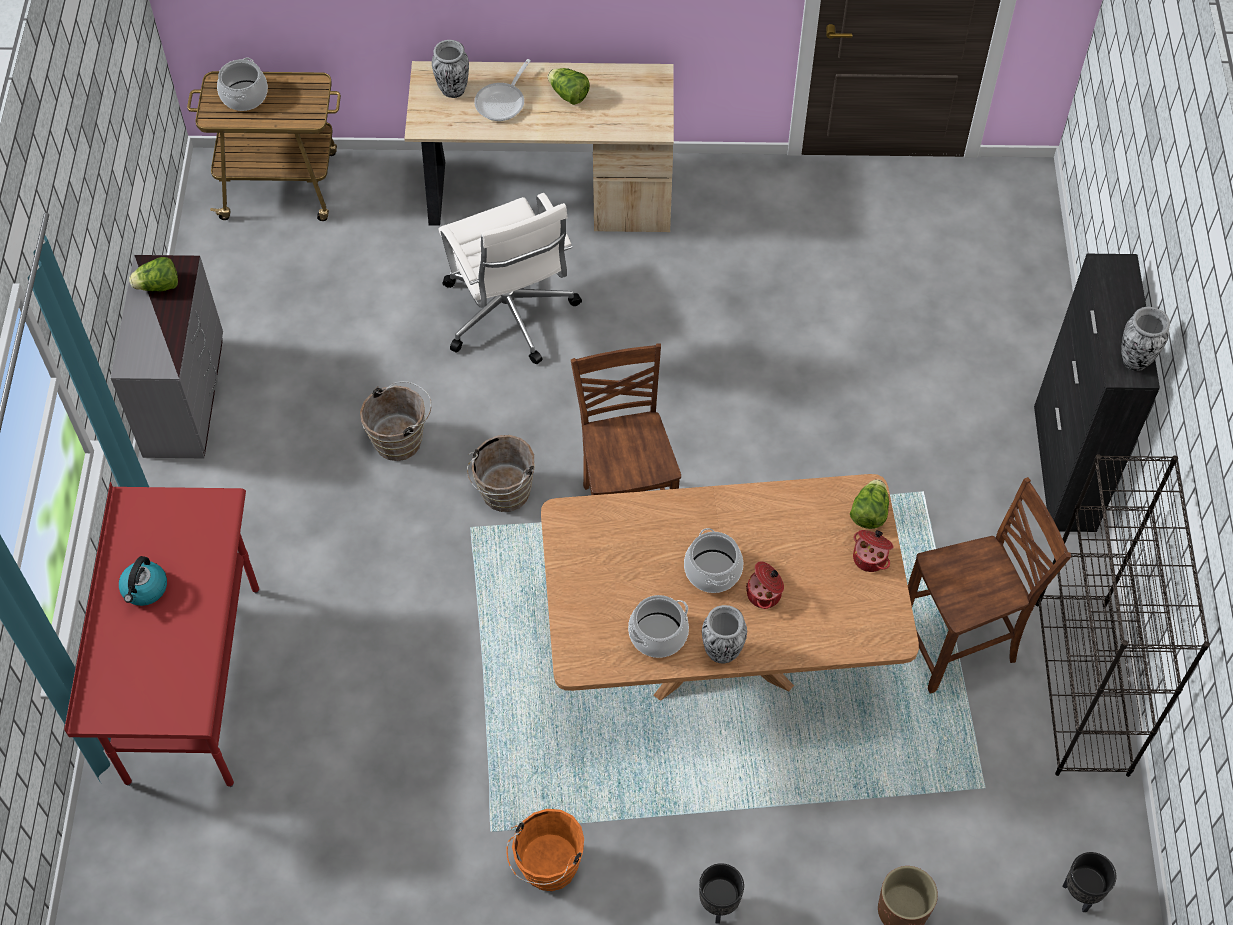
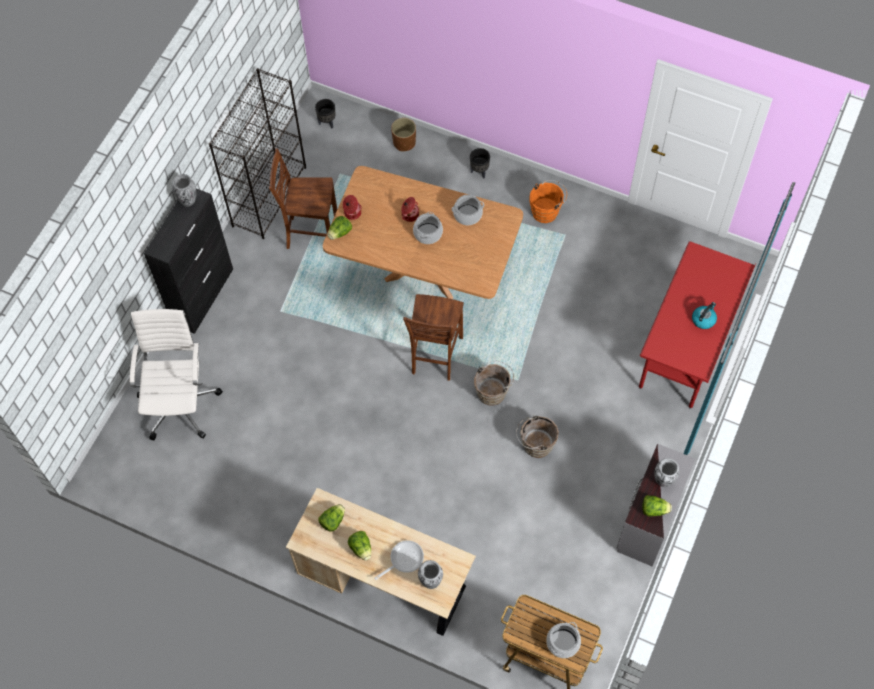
camera: 155 degrees left, 5 degrees up
(509, 315) = (444, 501): white office chair -> white office chair (180, 402)
(626, 112) = (333, 520): none -> lettuce
(722, 652) = (443, 197): vase -> vase (663, 481)

